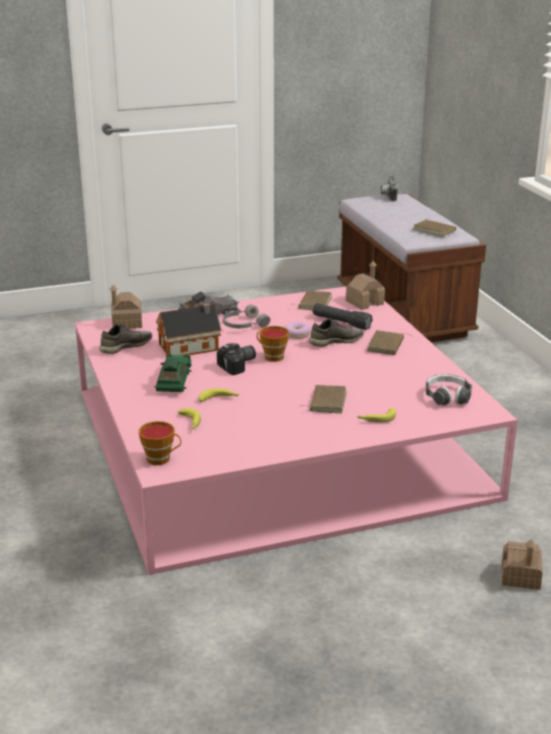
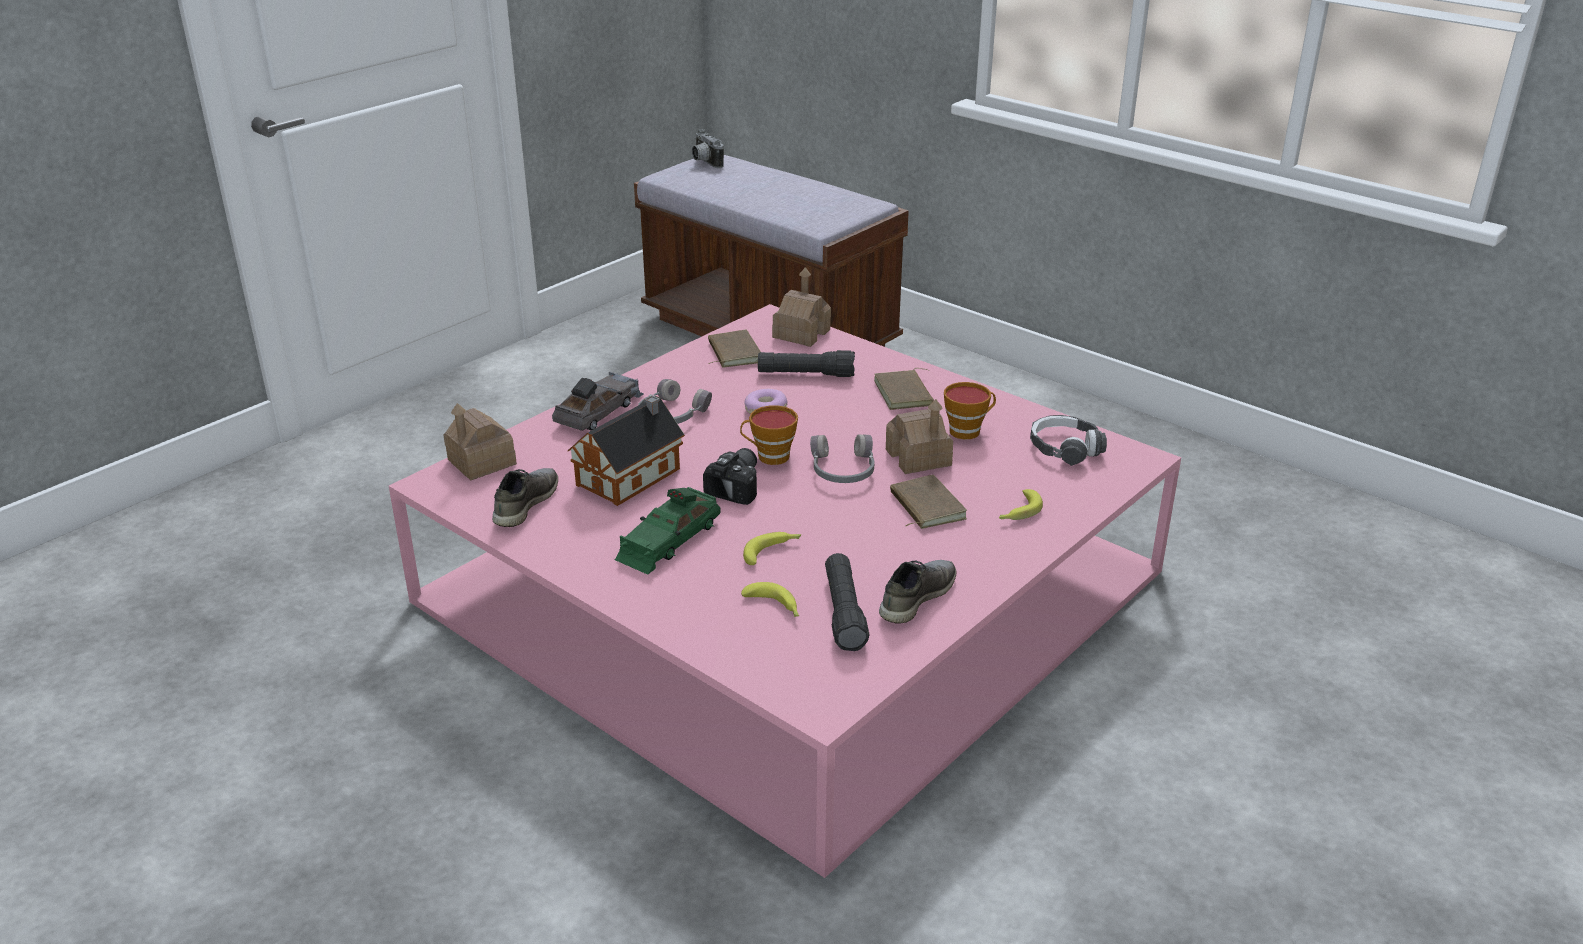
camera: 30 degrees left, 5 degrees up
(161, 459) = (800, 684): cup -> cup (968, 430)
(174, 380) = (668, 540): green toy car -> green toy car turned 120 degrees counterclockwise
(221, 436) = (844, 613): none -> black flashlight
(302, 373) = (842, 470): none -> grey headphones
(335, 341) = (830, 406): grey shoe -> grey shoe (916, 598)
(435, 230) = (829, 201): brown book -> none
(520, 576) = (1279, 674): toy house -> toy house (918, 458)

